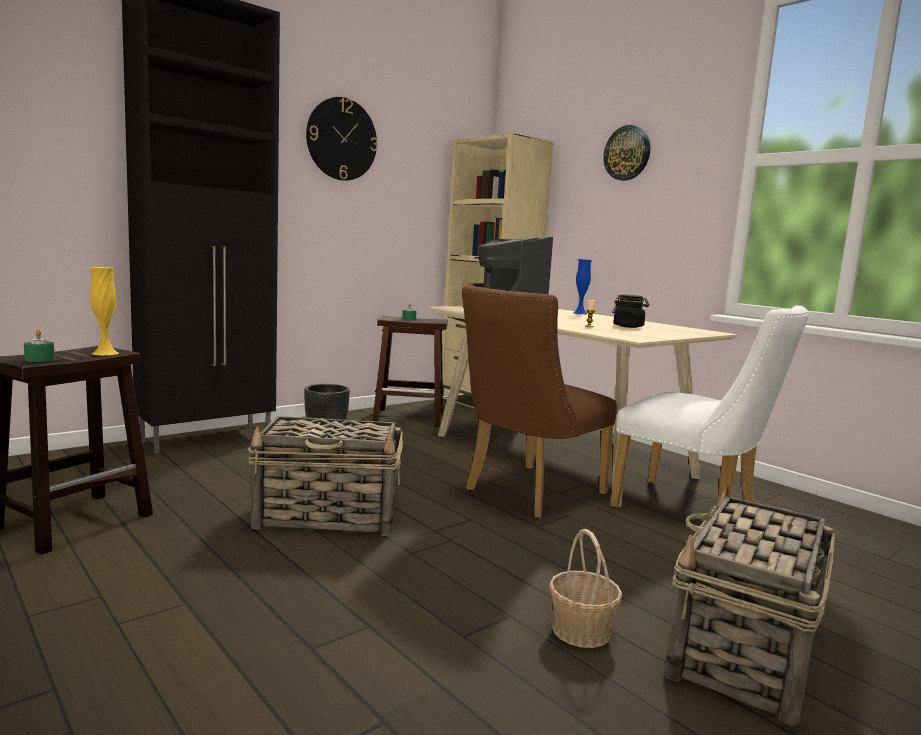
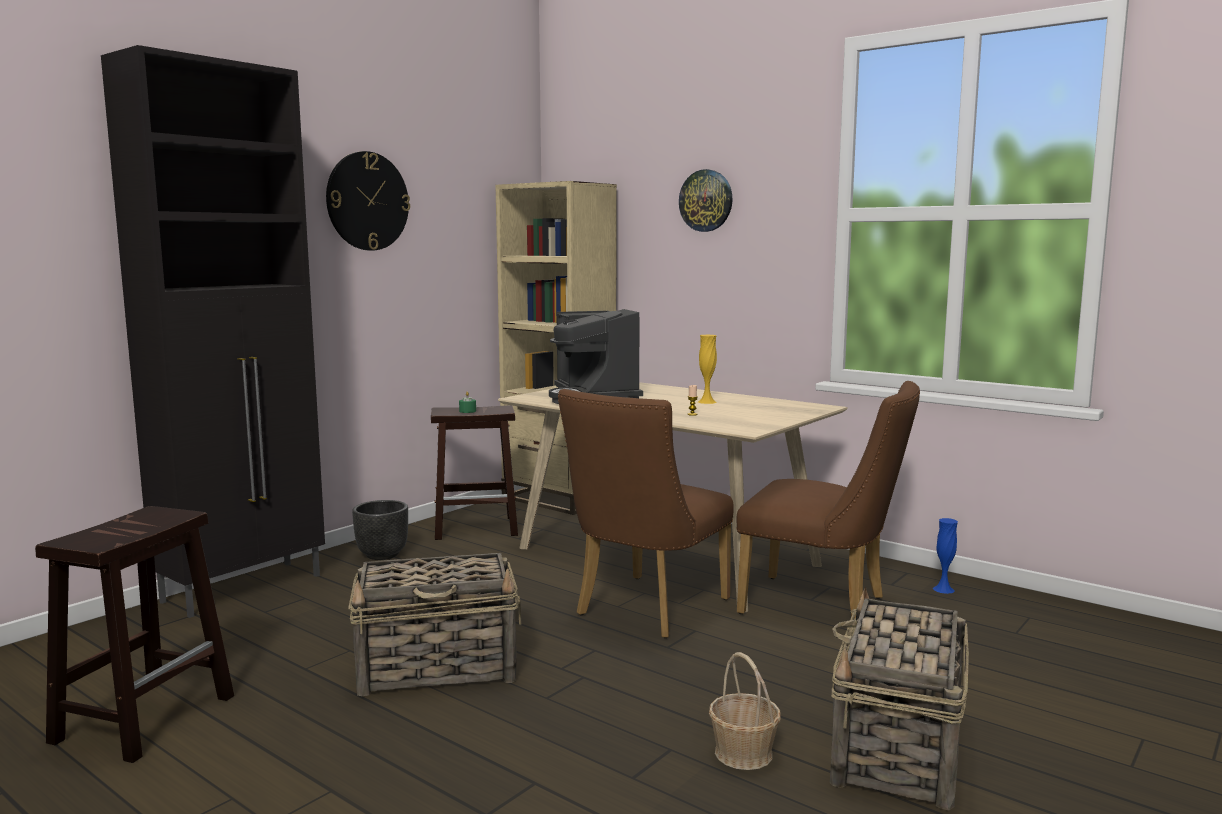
camera: 10 degrees left, 0 degrees up
(39, 359) = (105, 539): green candle -> none
(105, 353) = (168, 518): yellow vase -> yellow vase (706, 402)
(580, 313) = (671, 389): blue vase -> blue vase (943, 589)
(628, 326) = (733, 409): black jar -> none
(694, 511) = (824, 607): white chair -> brown chair

